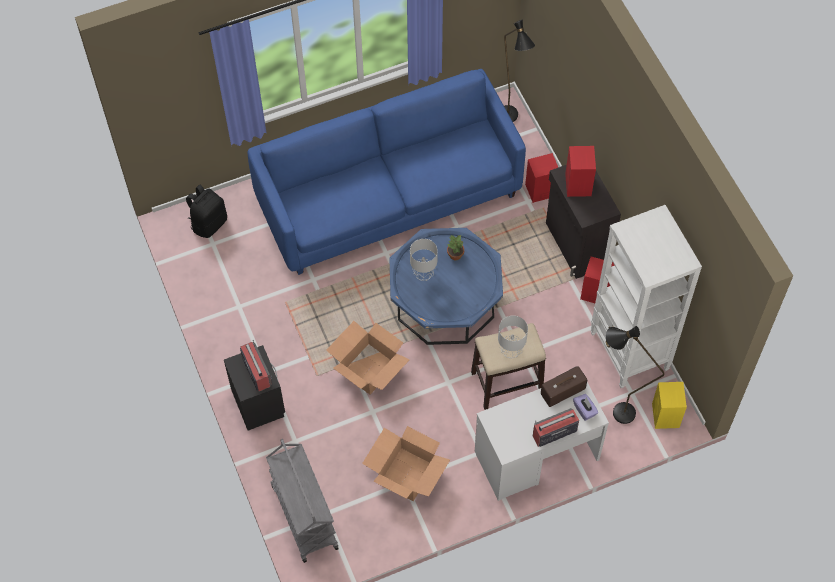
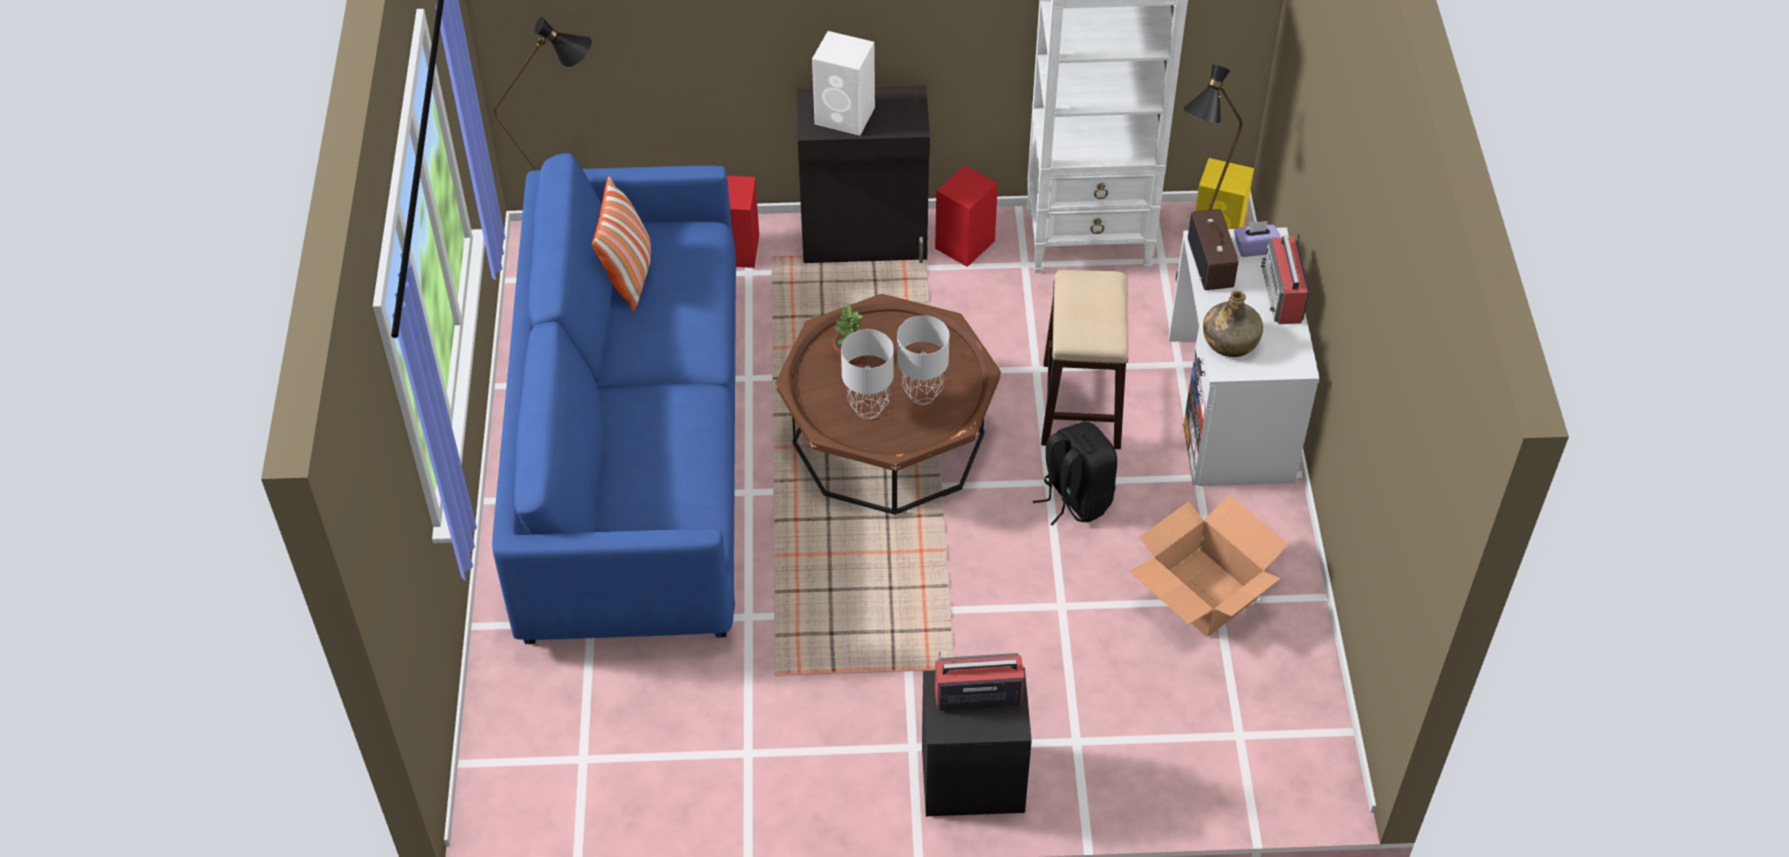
camera: 70 degrees left, 10 degrees down
(209, 223) = (532, 753): black backpack -> black backpack (1074, 498)
(303, 516) = (1233, 770): grey cart -> none
(368, 369) = (973, 586): cardboard box -> none
(445, 301) = (888, 439): blue coffee table -> brown coffee table
(451, 140) = (629, 275): none -> pillow
(509, 415) = (1230, 341): none -> green bottle
(511, 352) = (1102, 312): grey table lamp -> grey table lamp (923, 394)
(578, 185) = (846, 116): red speaker -> white speaker

